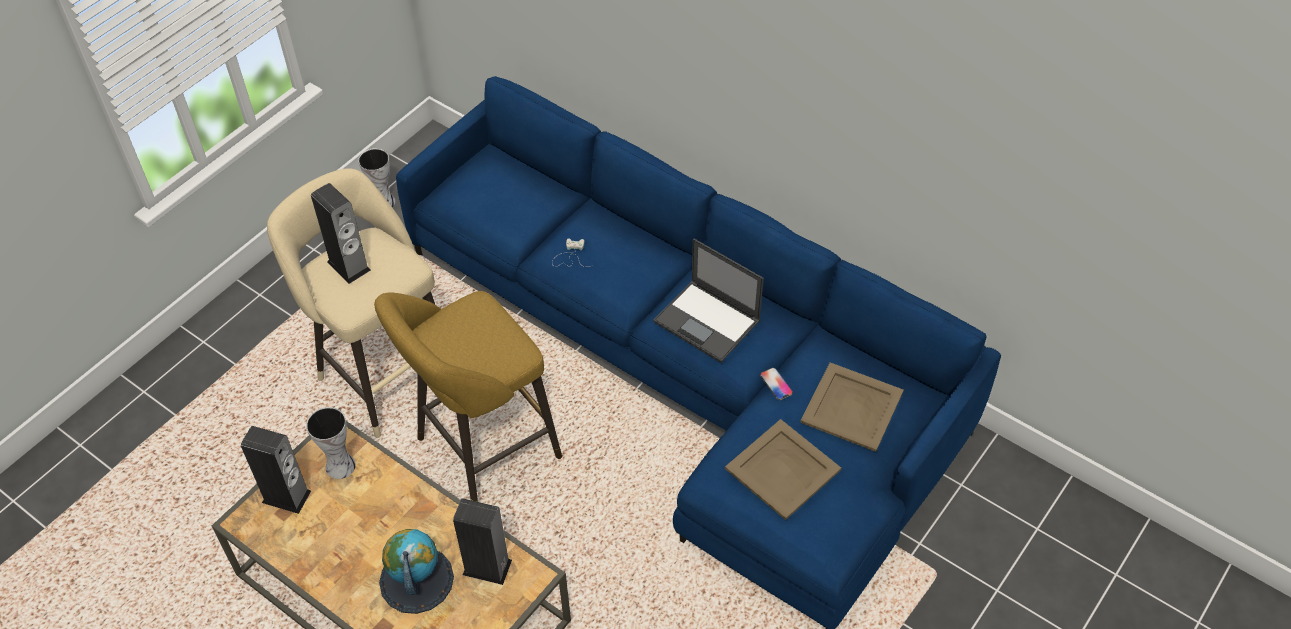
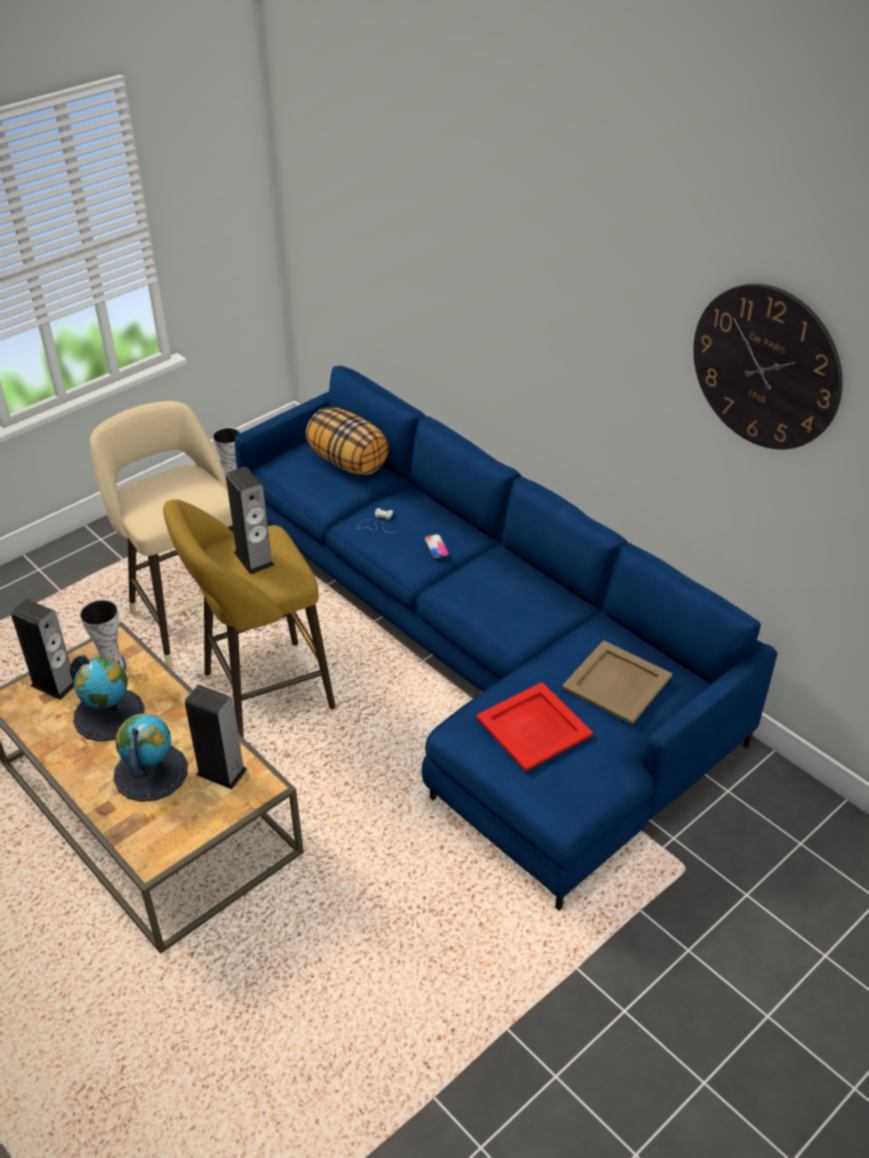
camera: 10 degrees right, 10 degrees down
(349, 266) = (161, 489): speaker -> speaker (254, 559)
(354, 522) = (109, 714): none -> globe
(522, 184) = (349, 462): none -> pillow
(708, 321) = (492, 591): laptop -> none
(776, 384) = (546, 653): phone -> phone (436, 546)
(784, 469) = (535, 726): beige tray -> red tray
(984, 106) = (766, 367): none -> wall clock

